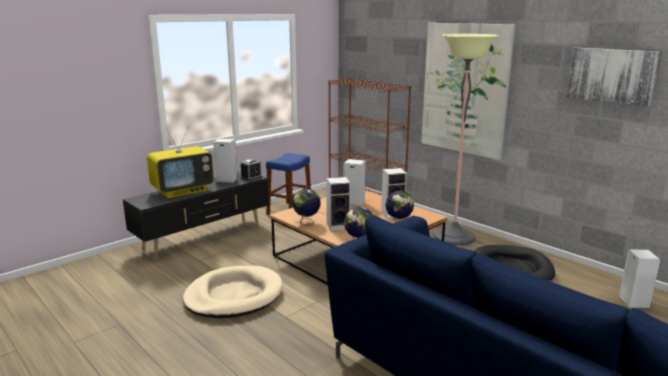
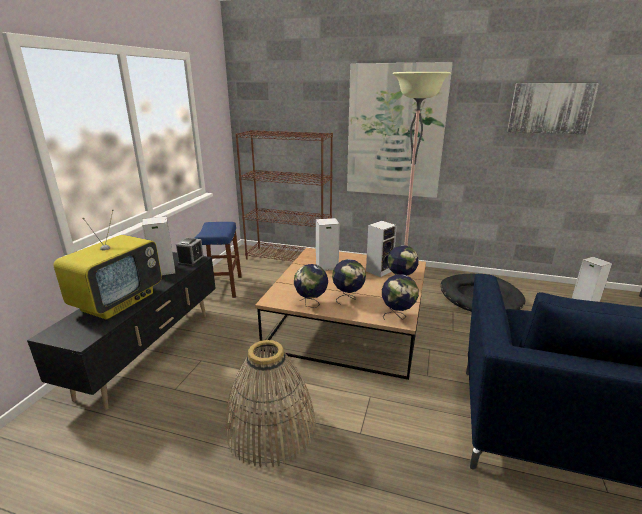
camera: 30 degrees left, 5 degrees up
(234, 296) = (271, 428): beige dog bed -> basket
(339, 225) = (348, 298): speaker -> globe

